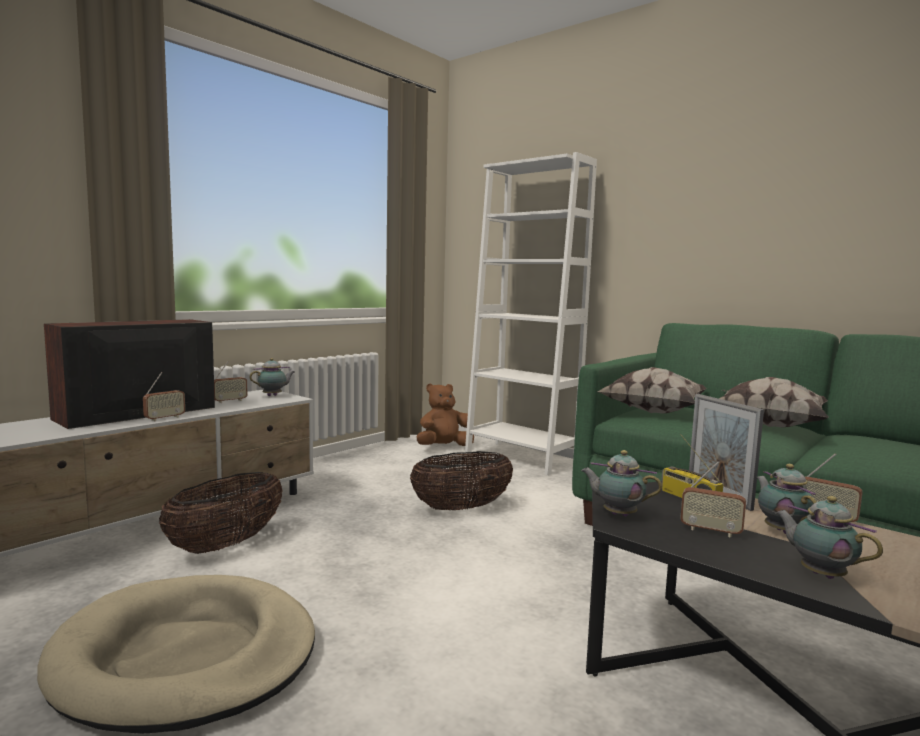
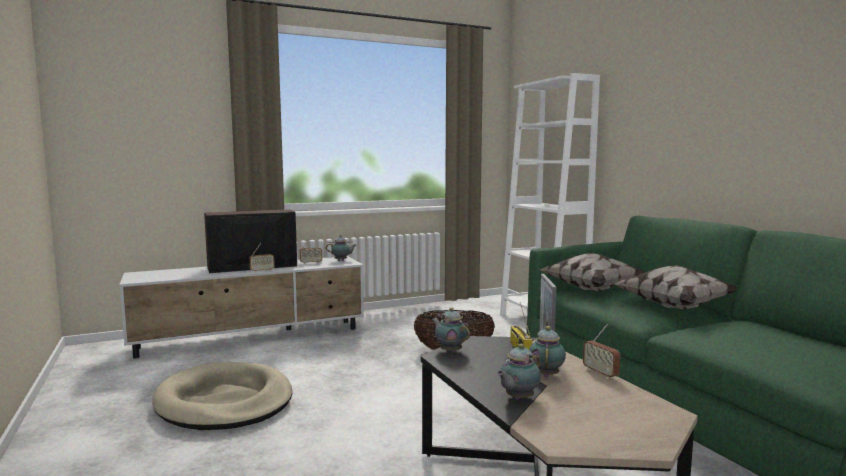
camera: 25 degrees right, 0 degrees up
(226, 544) = (289, 352): basket -> none
(444, 447) = (488, 309): brown plush toy -> none
(710, 531) = (494, 367): radio -> none
(819, 574) = (518, 398): teapot -> teapot turned 120 degrees counterclockwise

